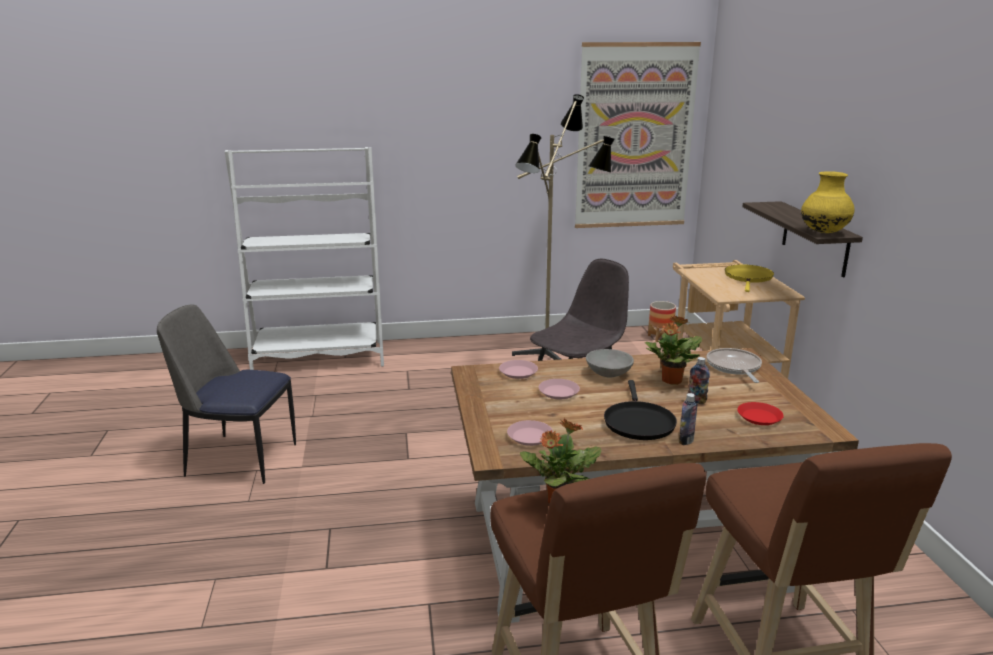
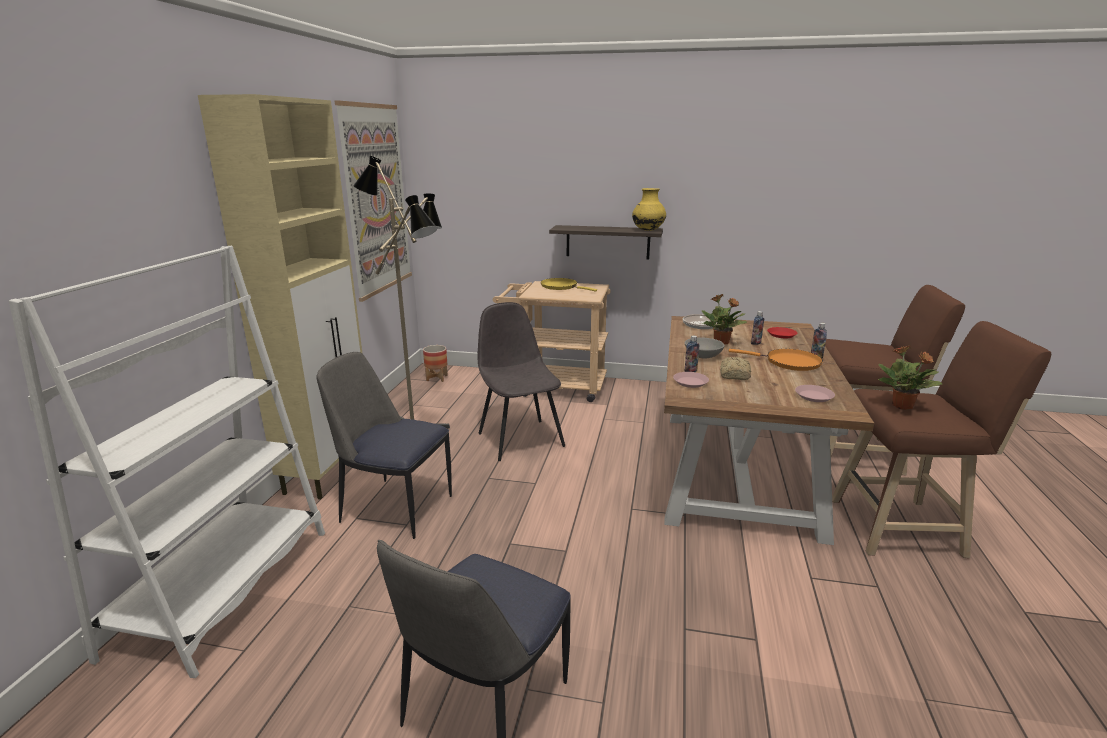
camera: 70 degrees left, 0 degrees up
(427, 379) = (394, 507): none -> chair
(461, 344) = (330, 470): none -> beige cabinet
(551, 370) = (690, 371): none -> bottle
(558, 392) = (734, 375): pink plate -> bread
(638, 422) = (789, 362): black frying pan -> orange frying pan

